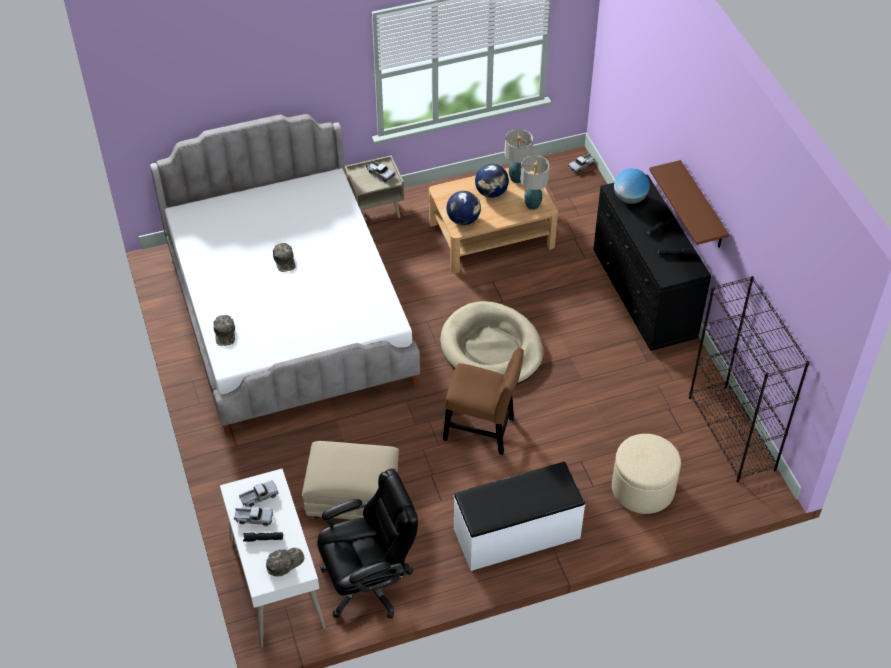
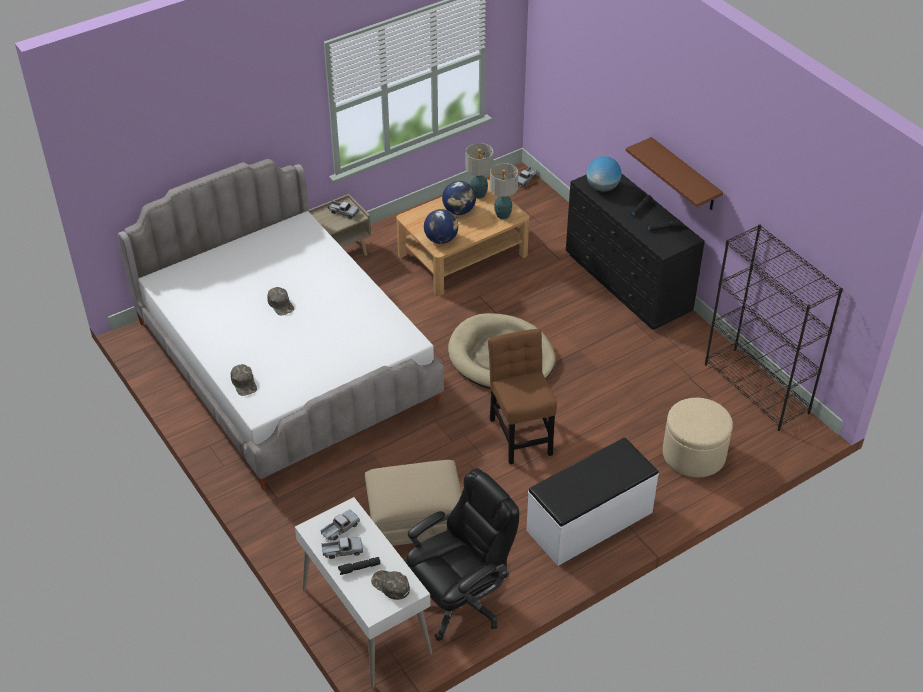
camera: 15 degrees left, 5 degrees down
(285, 562) = (390, 586): green cap -> green cap turned 90 degrees counterclockwise
(482, 430) = (520, 433): brown chair -> brown chair turned 105 degrees counterclockwise

